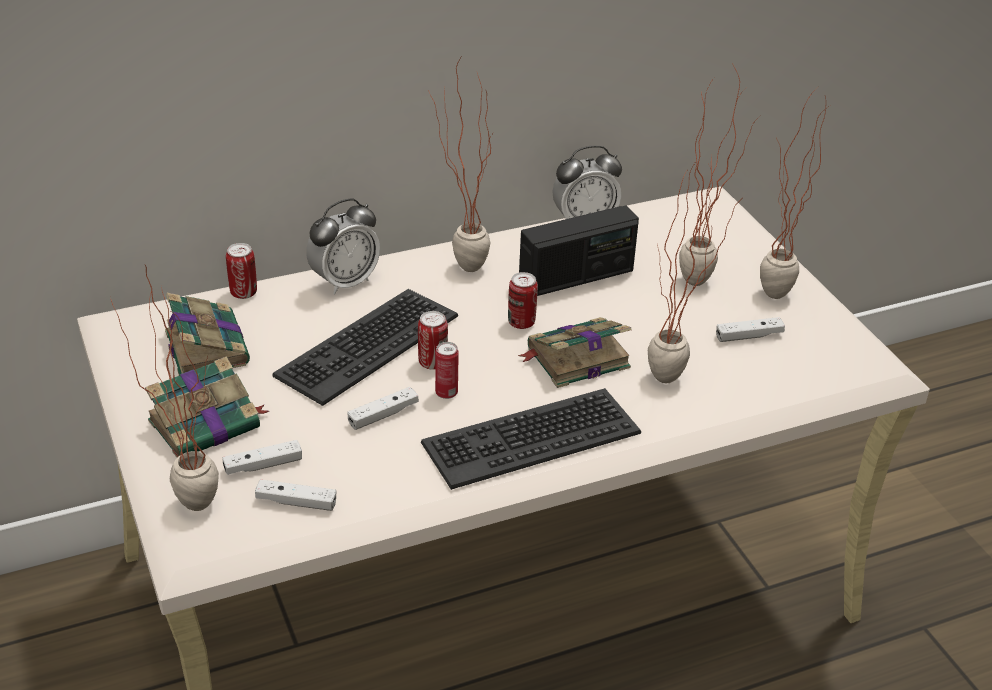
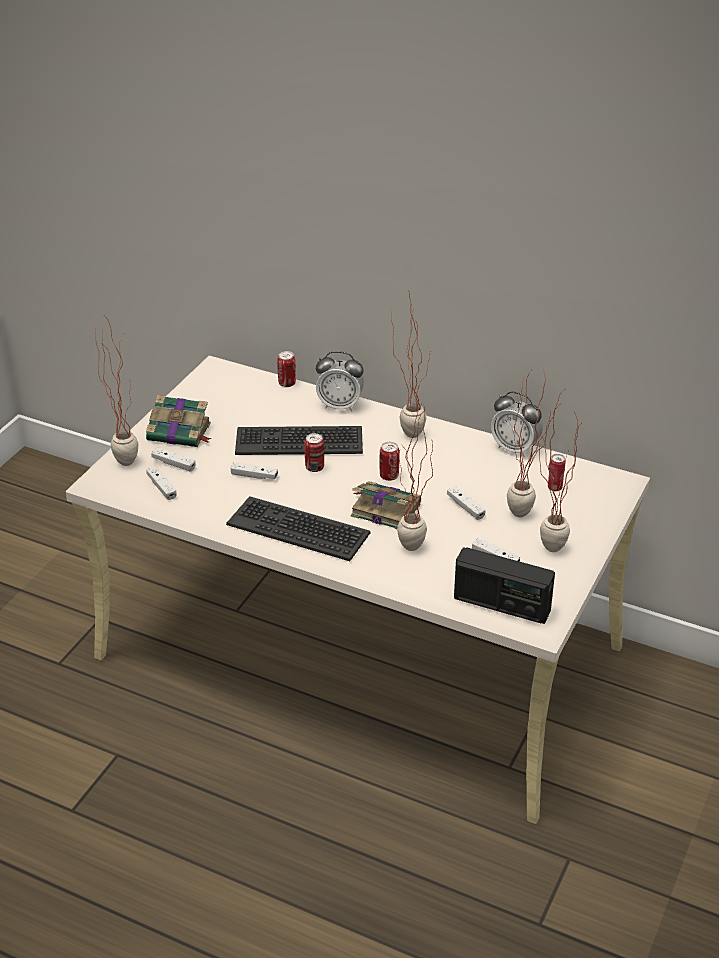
camera: 50 degrees right, 0 degrees up
(206, 346) = (233, 398): book -> none
(446, 393) = (297, 485): can -> can (554, 488)
(576, 278) = (457, 472): radio -> radio (501, 605)
(641, 306) = (465, 507): none -> white game controller

